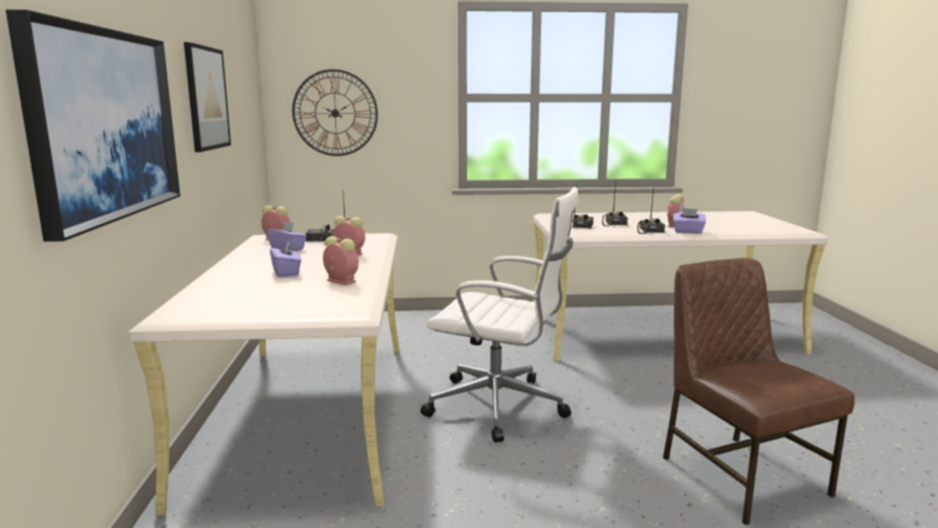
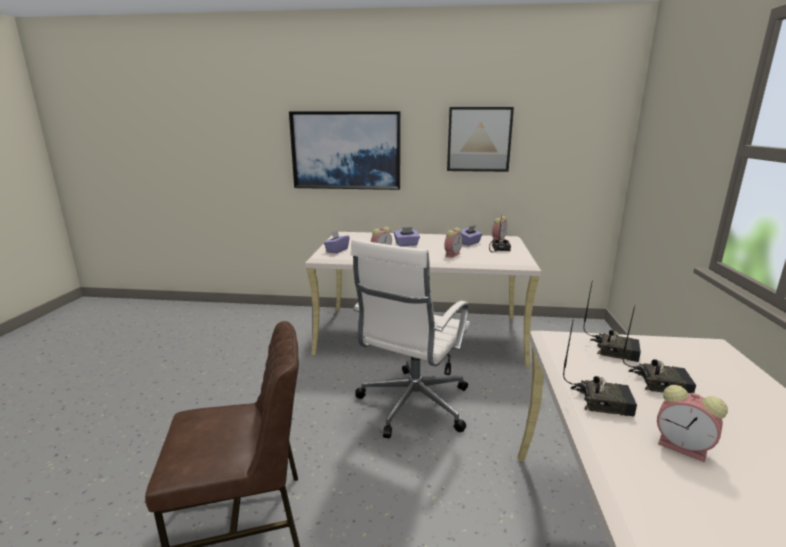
camera: 100 degrees right, 5 degrees up
(335, 113) = (659, 157): wall clock -> none
(688, 231) = (616, 444): purple tissue box -> purple tissue box (337, 250)

